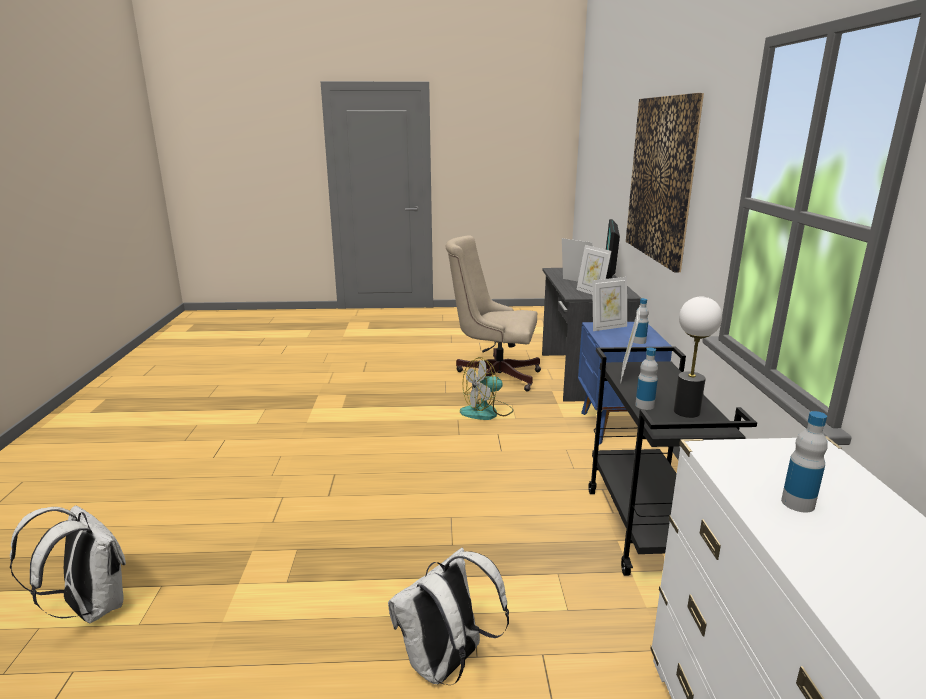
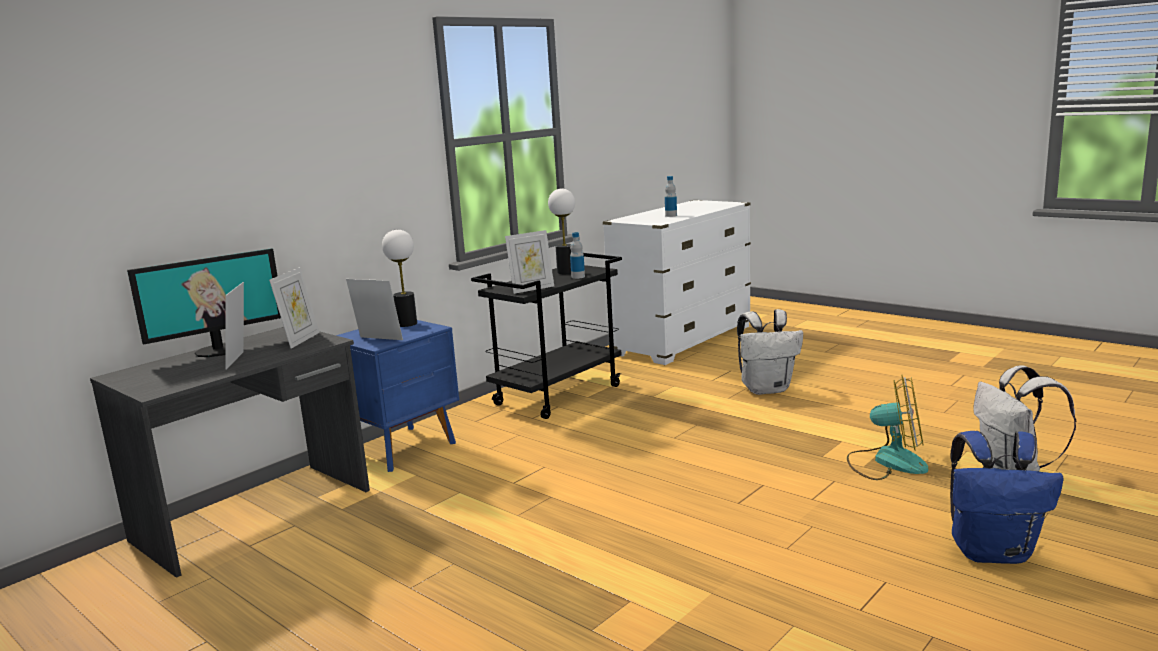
camera: 135 degrees left, 5 degrees down
(139, 499) = (993, 552): none -> blue backpack
(487, 412) = (469, 511): fan -> fan (887, 462)
(493, 375) = (335, 566): beige office chair -> none
(639, 341) = (407, 324): bottle -> table lamp
(661, 179) = (273, 162): picture -> none

